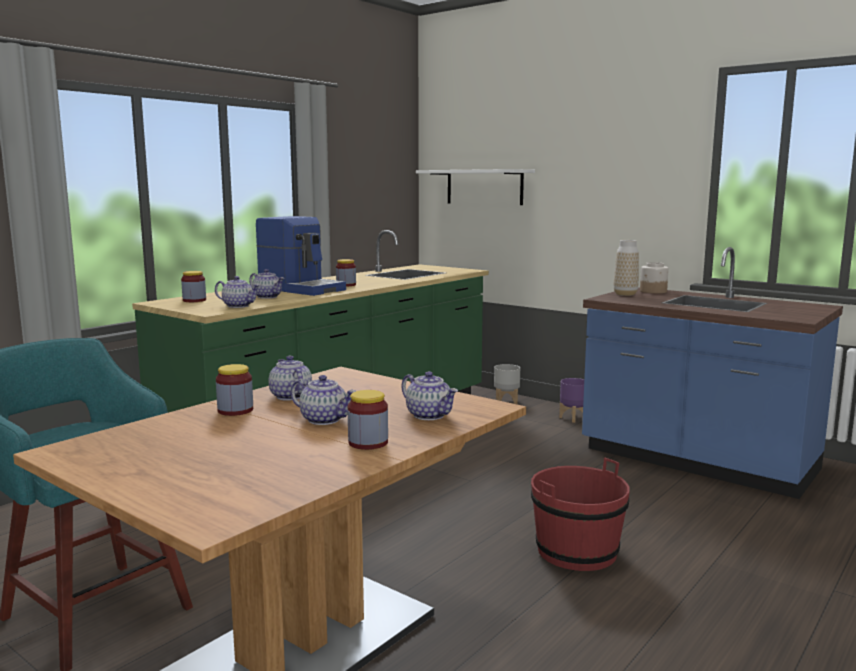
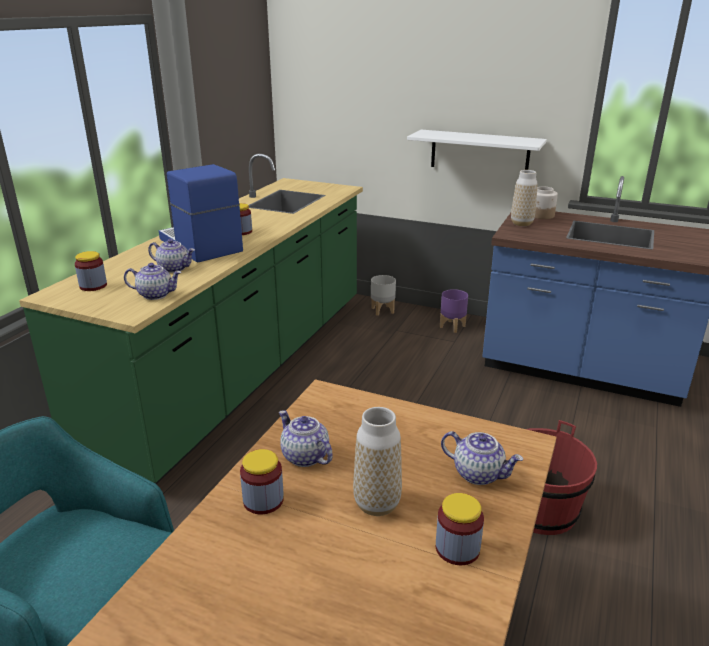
camera: 15 degrees left, 15 degrees up
(302, 289) = (199, 246): coffee machine -> coffee machine turned 150 degrees counterclockwise
(324, 420) = (377, 504): teapot -> vase
(484, 187) = (349, 95): white shelf -> white shelf (479, 152)

